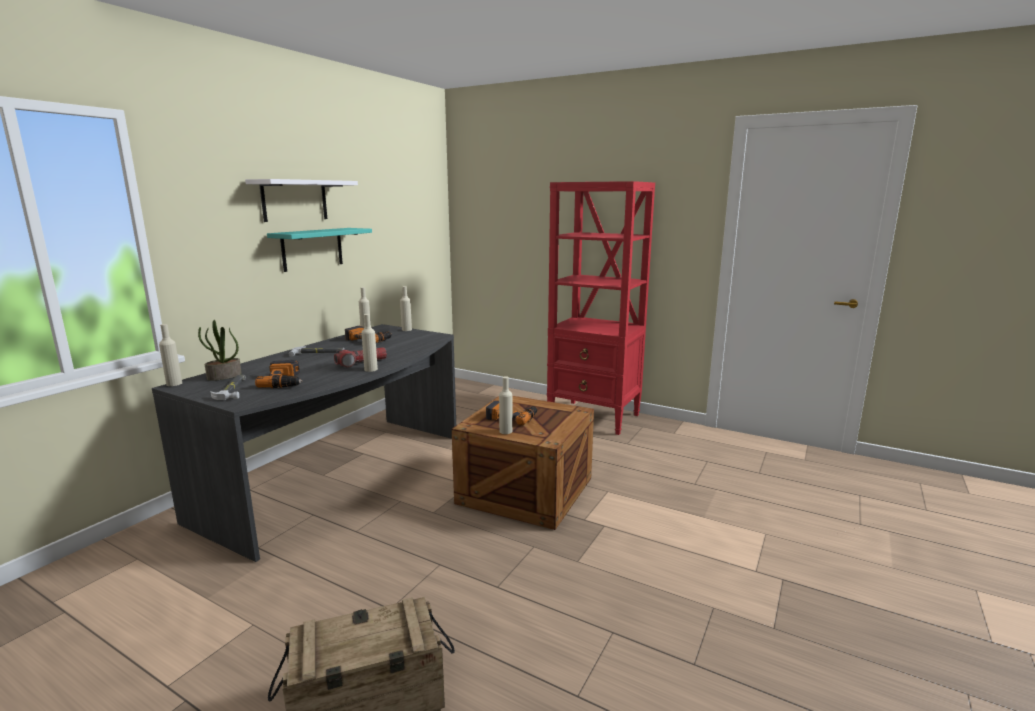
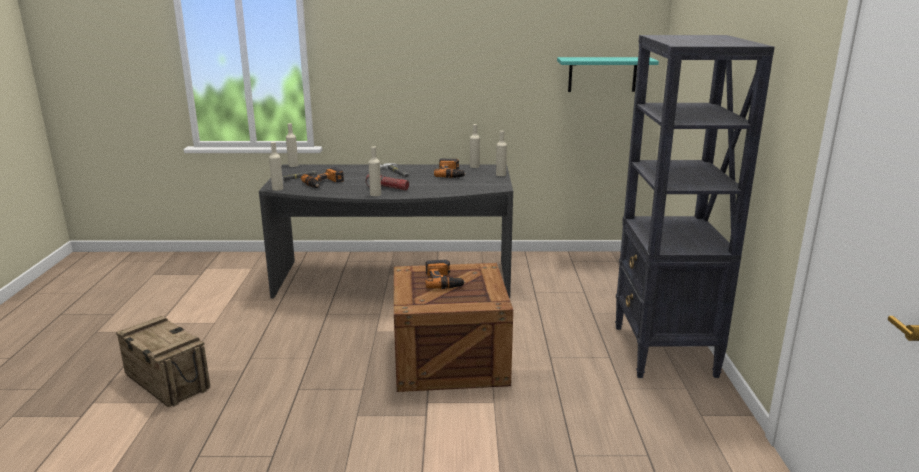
camera: 60 degrees right, 5 degrees up
(224, 376) = (317, 169): potted plant -> none
(294, 200) = (437, 36): white shelf -> none
(312, 249) = (451, 81): turquoise shelf -> turquoise shelf (602, 74)
(505, 431) = (409, 286): beige bottle -> beige bottle (277, 189)
(594, 417) = (664, 351): red bookcase -> black bookcase

